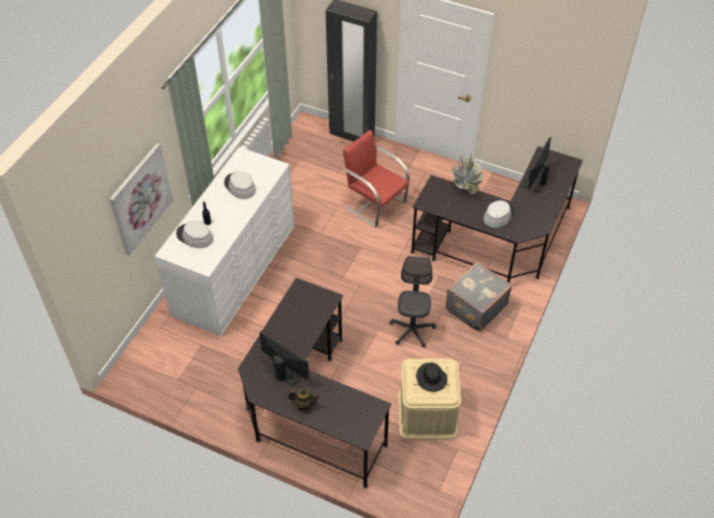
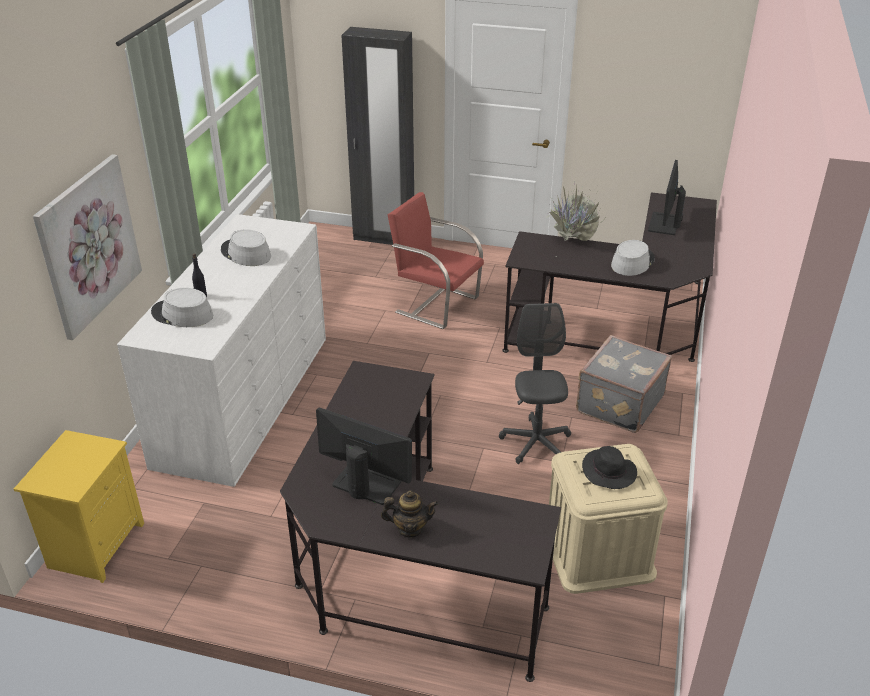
camera: 10 degrees left, 15 degrees down
(137, 365) = (96, 544): none -> yellow nightstand

